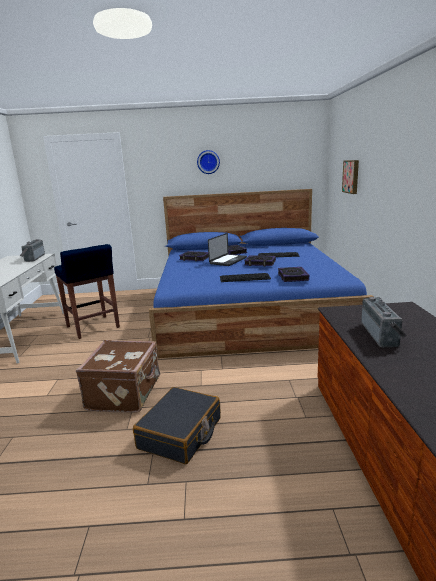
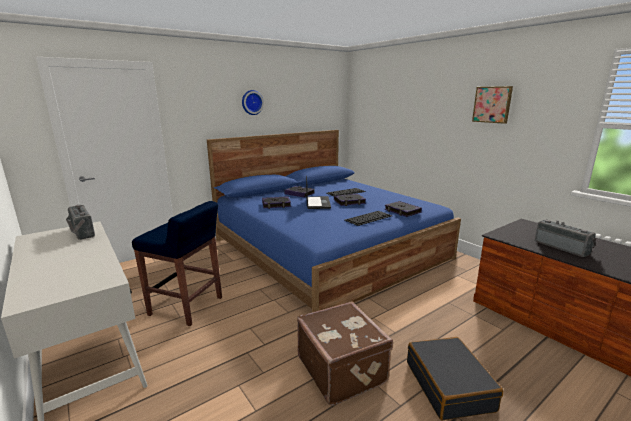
camera: 35 degrees left, 0 degrees up
(351, 176) = (394, 120): picture -> picture (492, 104)

